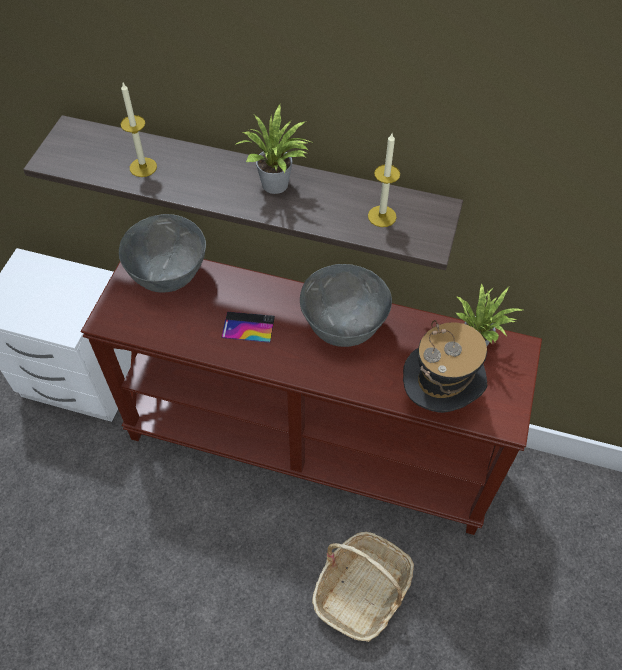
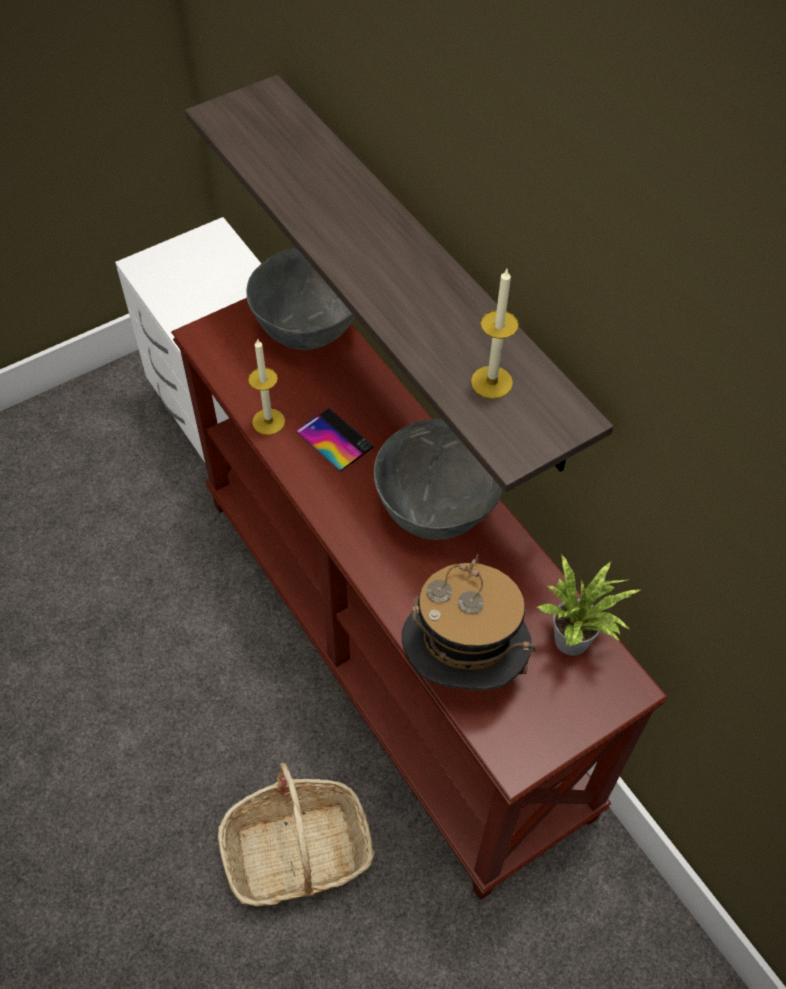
camera: 40 degrees right, 0 degrees up
(143, 167) = (296, 173): candle -> candle (268, 421)
(277, 186) = (412, 277): potted plant -> none

